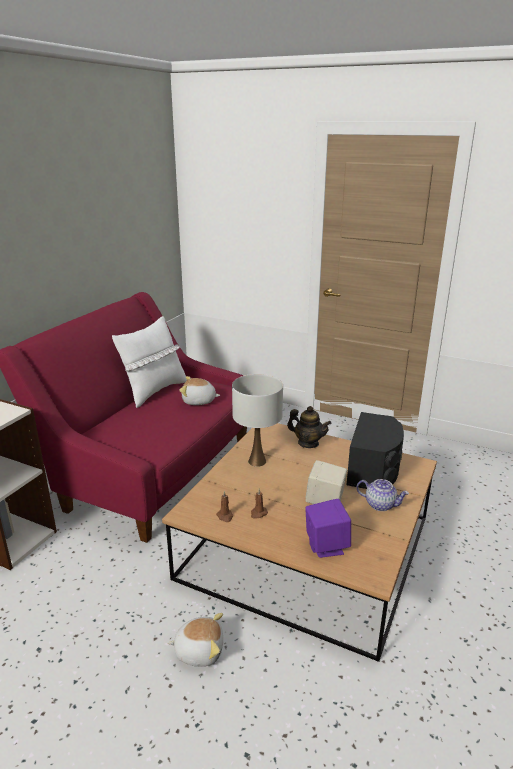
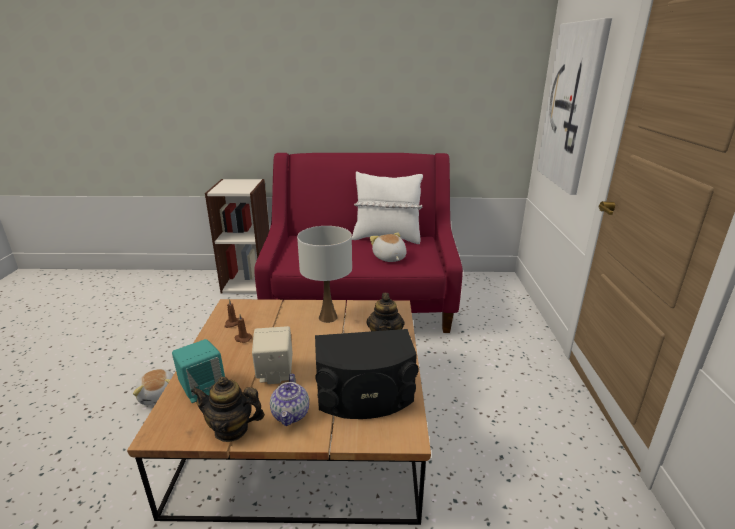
camera: 65 degrees right, 0 degrees up
(243, 228) = (572, 106): none -> picture
(326, 546) = (203, 388): purple speaker -> turquoise speaker
(386, 535) = (231, 429): none -> teapot

